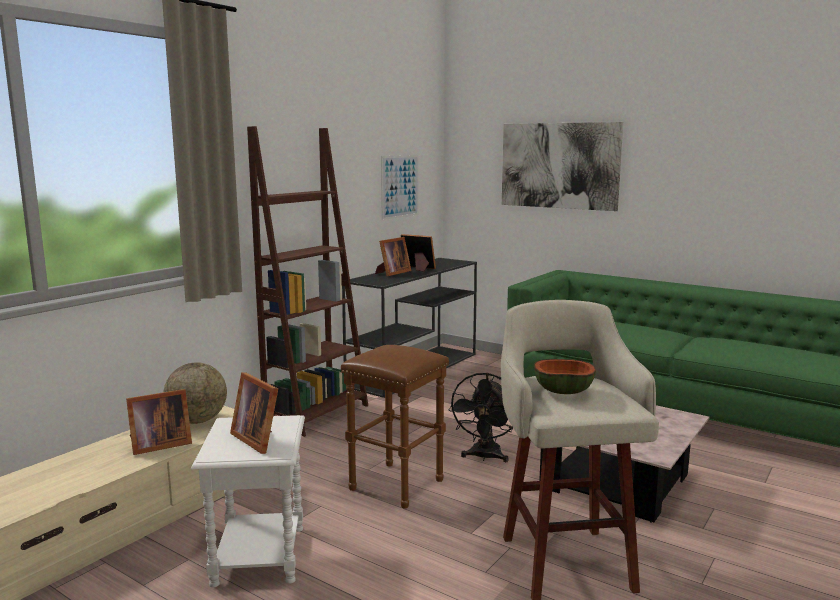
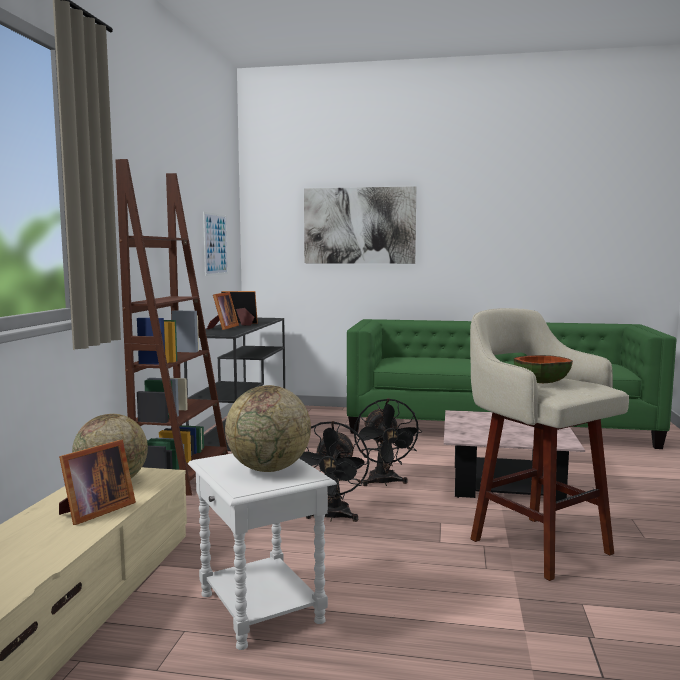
camera: 25 degrees left, 5 degrees down
(258, 439) = (269, 469): picture frame -> globe
(398, 484) = (332, 517): brown stool -> black fan

